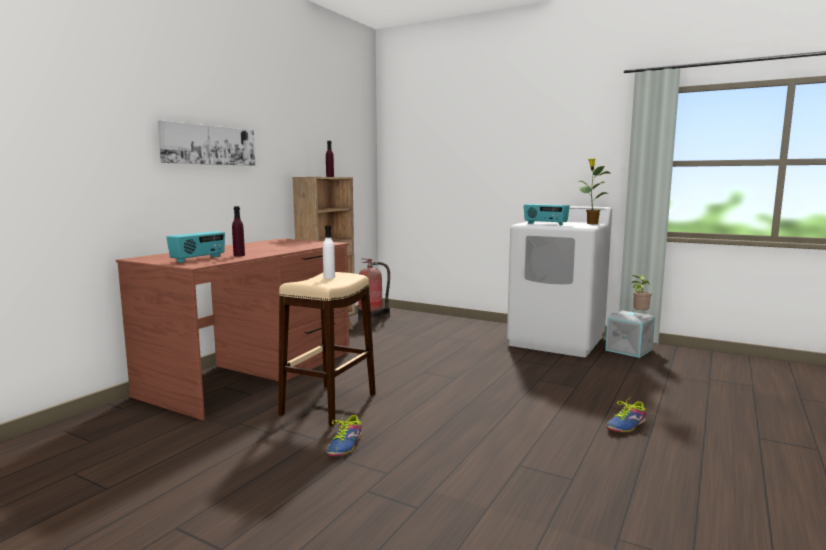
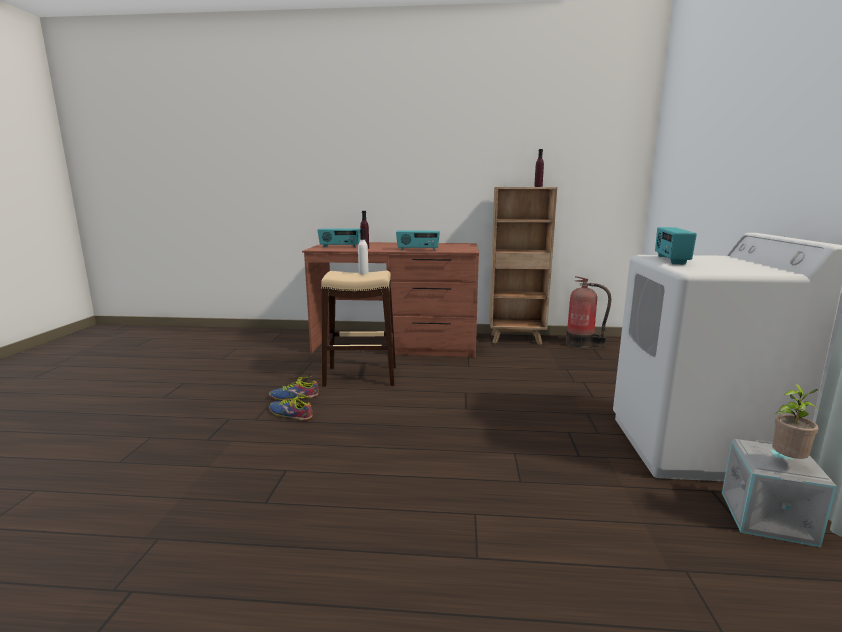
camera: 65 degrees right, 5 degrees up
(209, 145) = (405, 162): picture -> none
(297, 248) = (418, 250): none -> radio
(591, 223) = (754, 270): potted plant -> none
(626, 425) = (421, 531): shoe -> shoe (290, 414)

